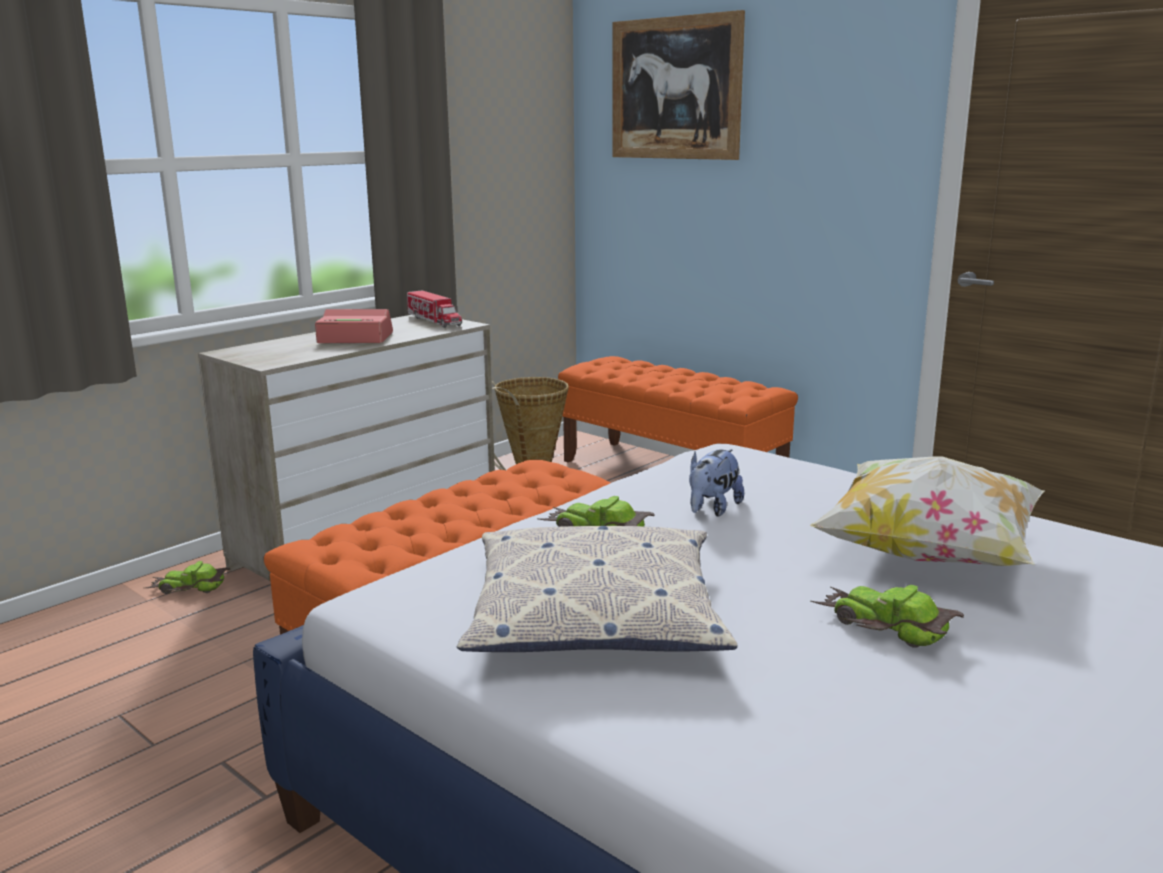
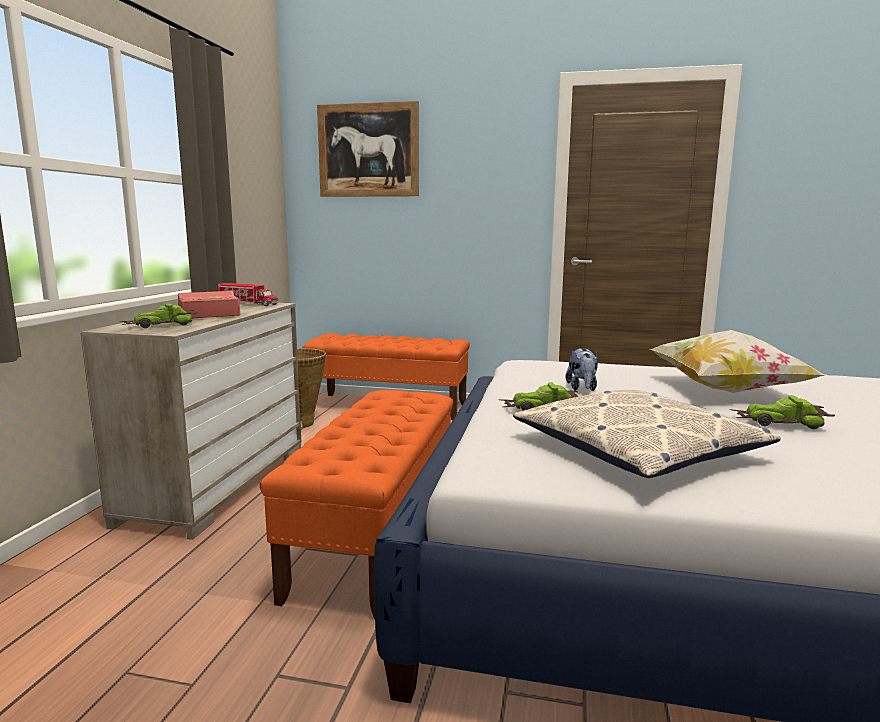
camera: 30 degrees left, 5 degrees down
(189, 587) = (83, 550): toy car -> toy car (160, 325)

